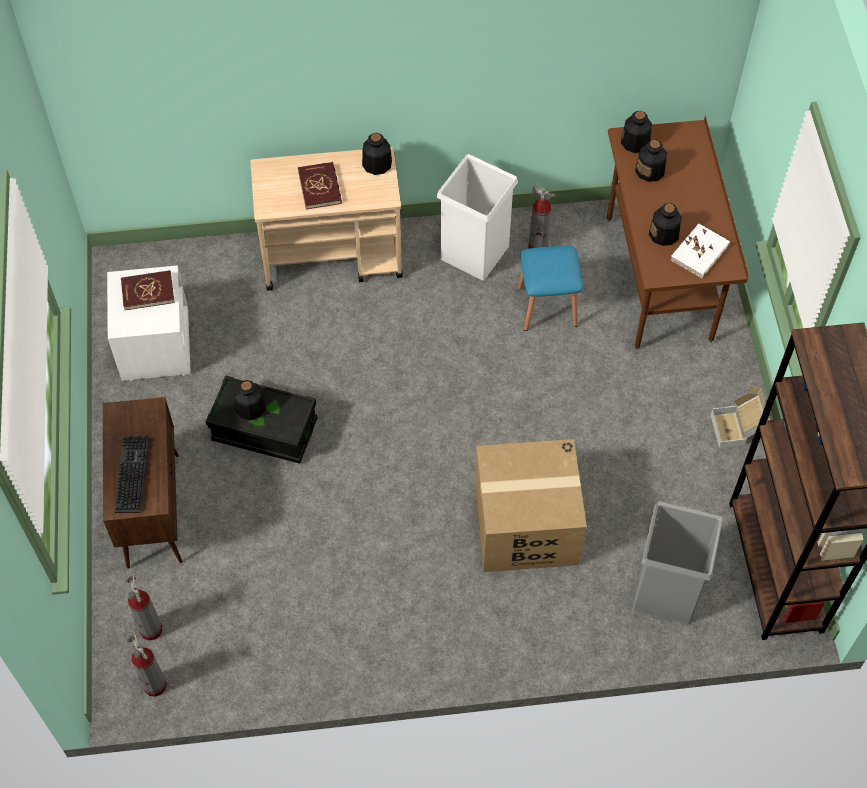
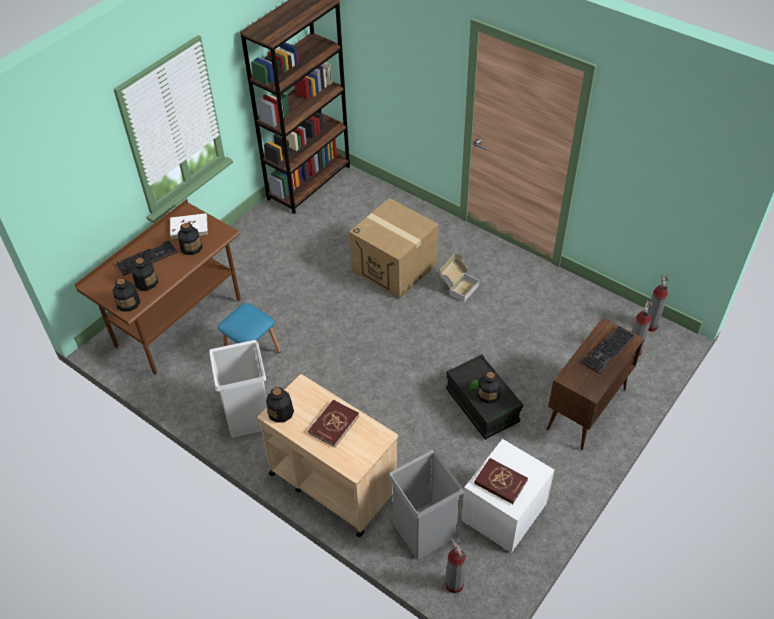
camera: 135 degrees left, 10 degrees down
(538, 247) = (212, 390): fire extinguisher -> fire extinguisher (454, 584)
(666, 591) = (365, 204): grey trash can -> grey trash can (424, 530)
(688, 192) = (147, 257): none -> keyboard
(737, 429) = (247, 236): cardboard box -> cardboard box (458, 287)

